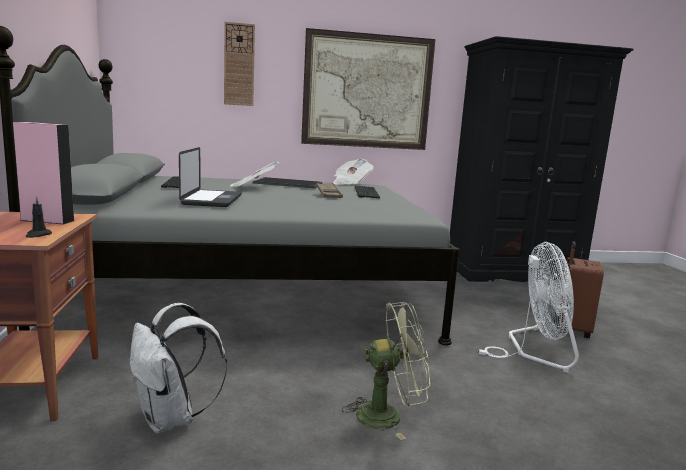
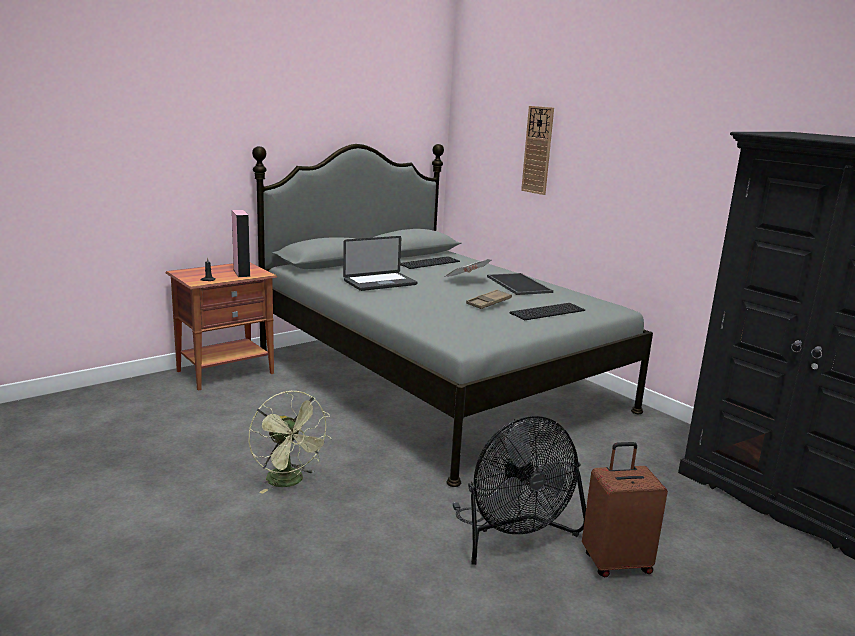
camera: 60 degrees right, 5 degrees up
(171, 419) = (223, 416): white backpack -> none
(350, 183) = (592, 300): newspaper -> none
(367, 91) = (657, 189): picture -> none
(530, 348) = (509, 535): white fan -> black fan

